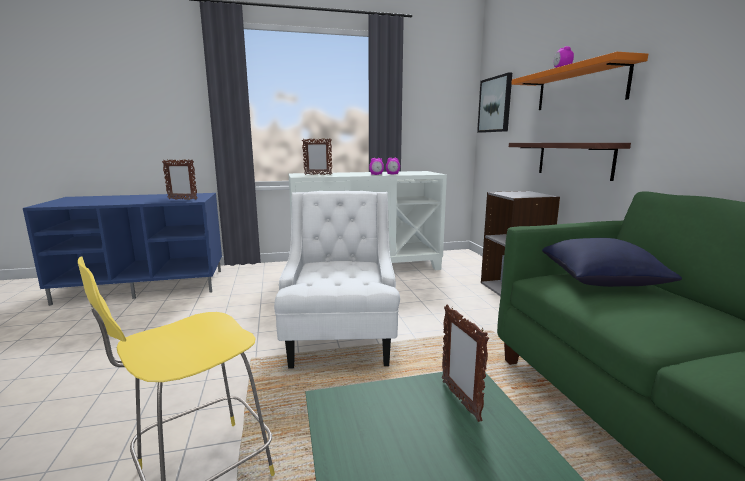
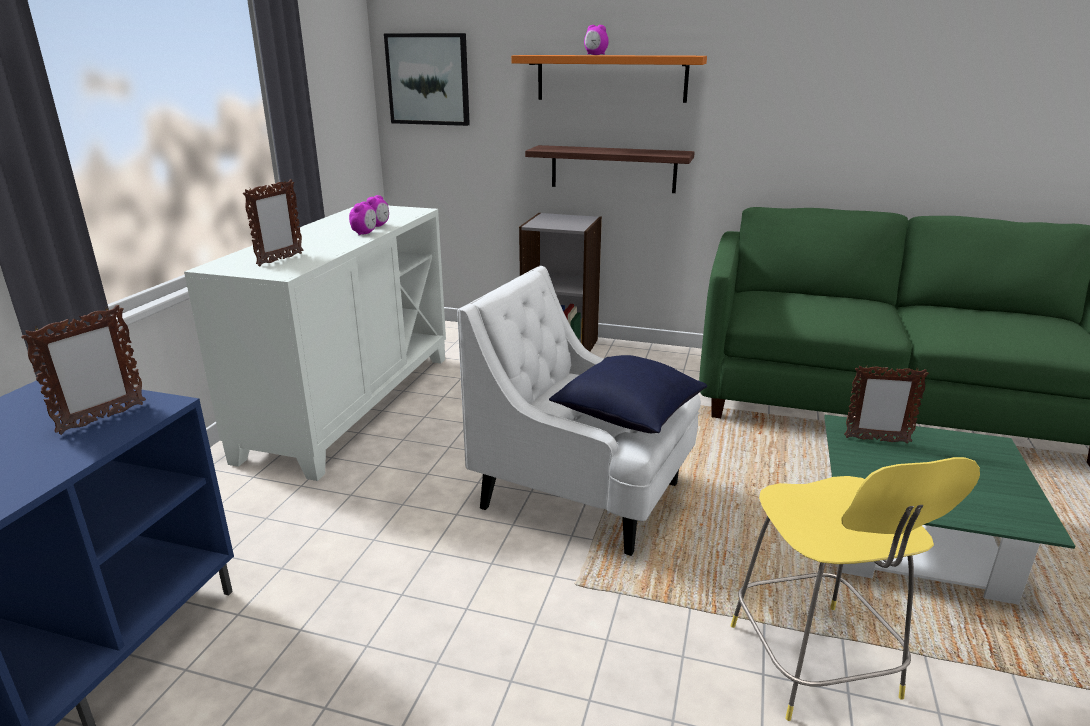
camera: 60 degrees left, 10 degrees up
(599, 281) = (782, 303): blue pillow -> blue pillow (627, 415)

